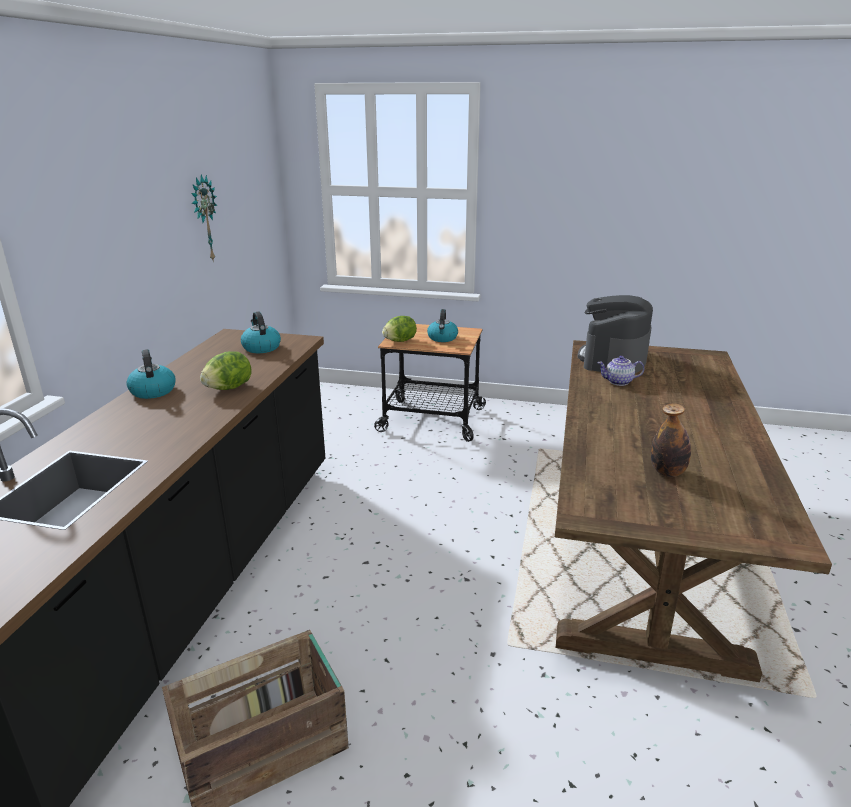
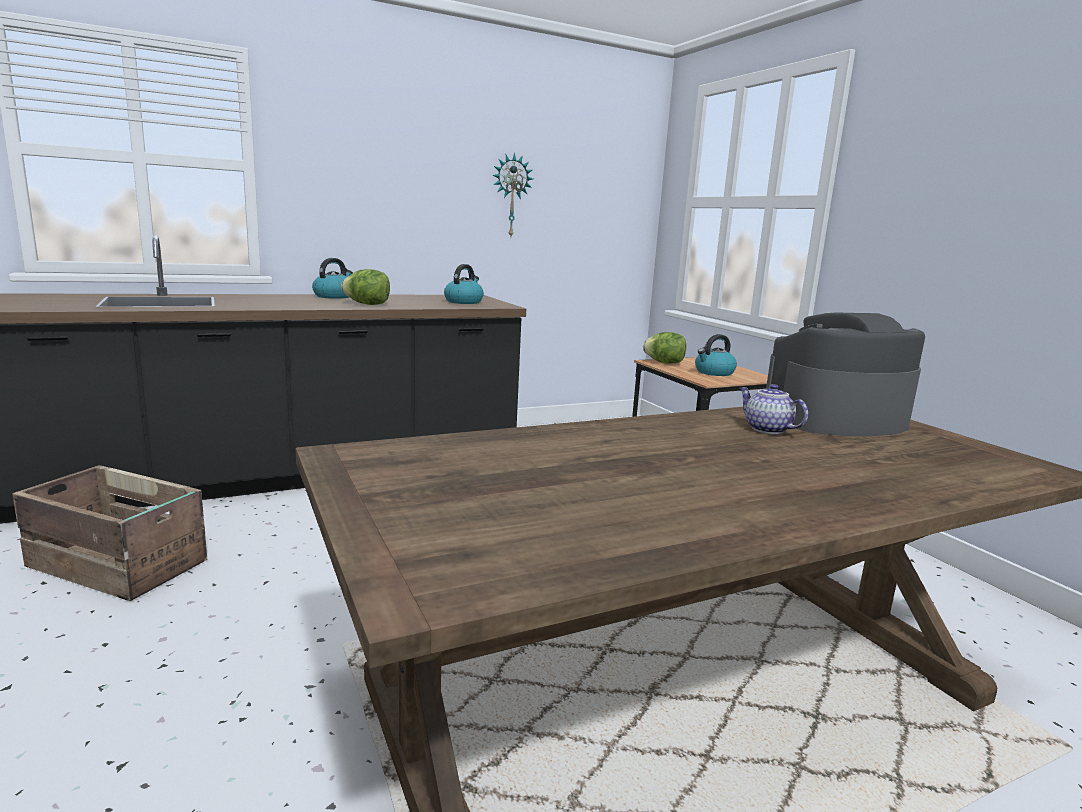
camera: 50 degrees right, 10 degrees down
(667, 472) = (531, 483): bottle -> none

